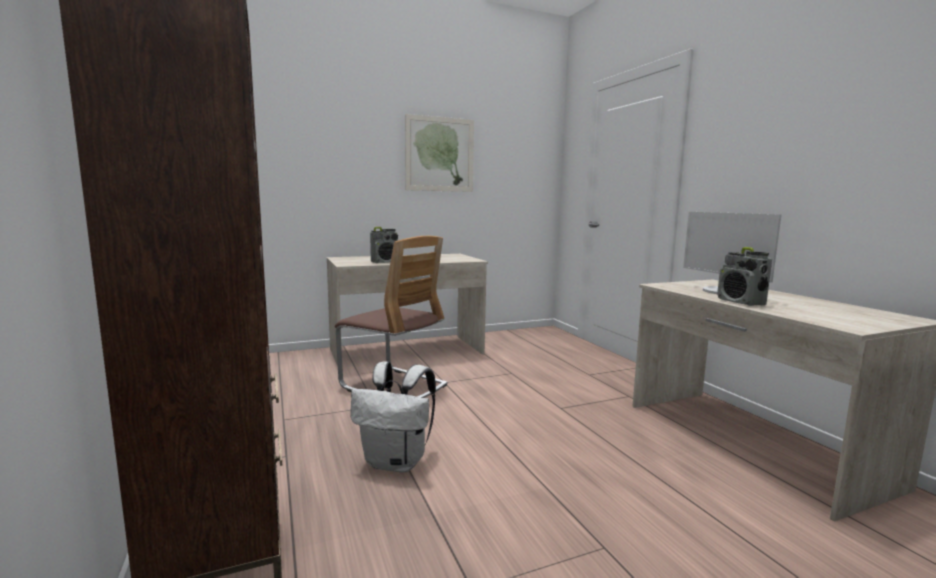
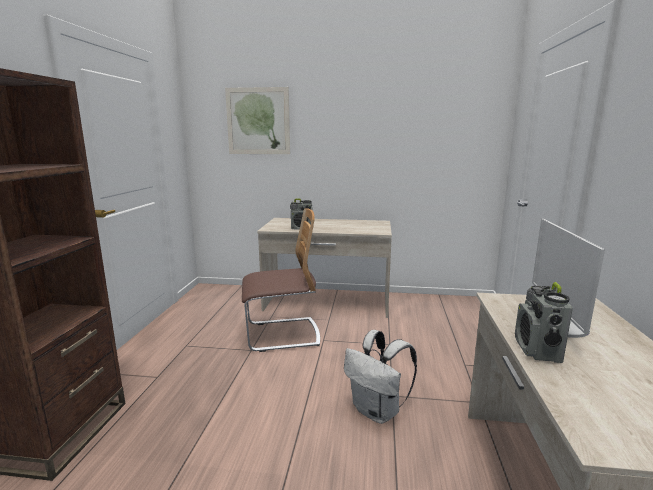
camera: 30 degrees right, 5 degrees up
(393, 386) = (282, 335): chair -> chair turned 75 degrees counterclockwise
(397, 462) = (211, 407): white backpack -> white backpack (378, 411)
(440, 154) = (374, 129): picture -> picture (258, 121)

